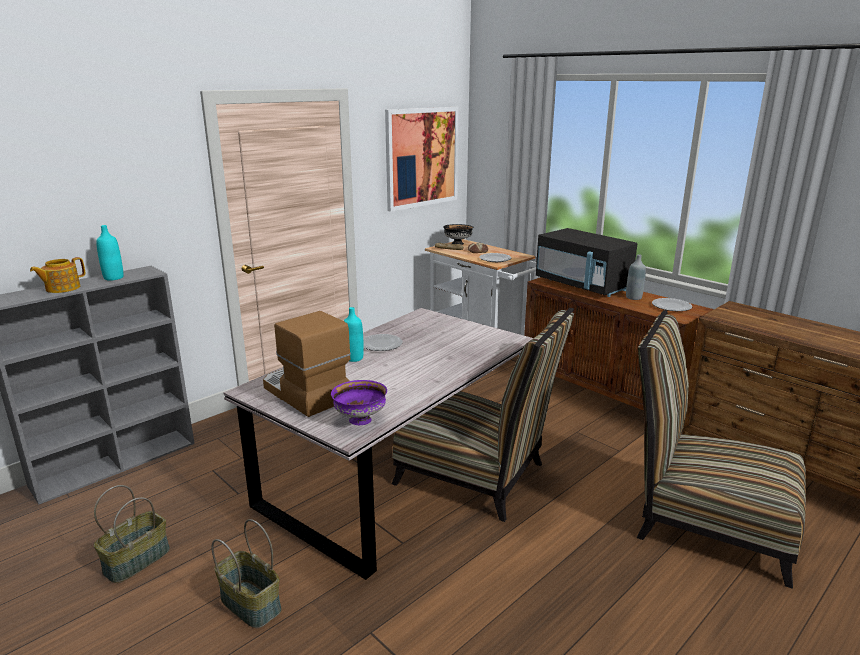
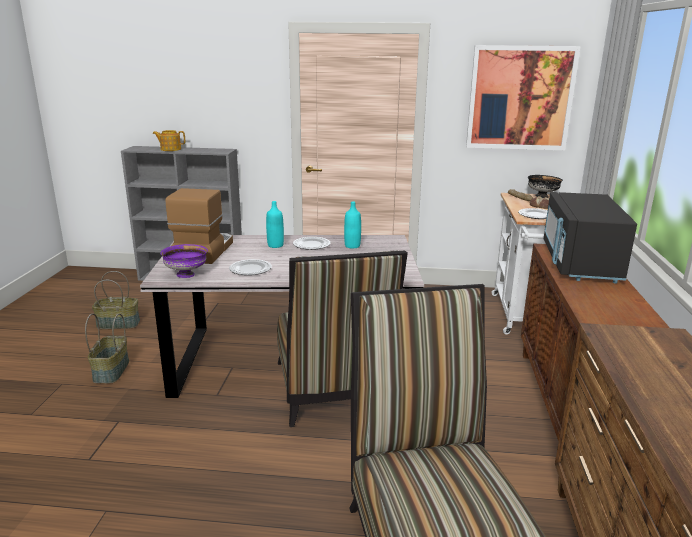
camera: 50 degrees right, 0 degrees up
(113, 278) = (202, 150): turquoise bottle -> turquoise bottle (352, 246)
(633, 297) = (604, 291): grey bottle -> none
(671, 306) = (623, 313): plate -> plate (250, 269)

